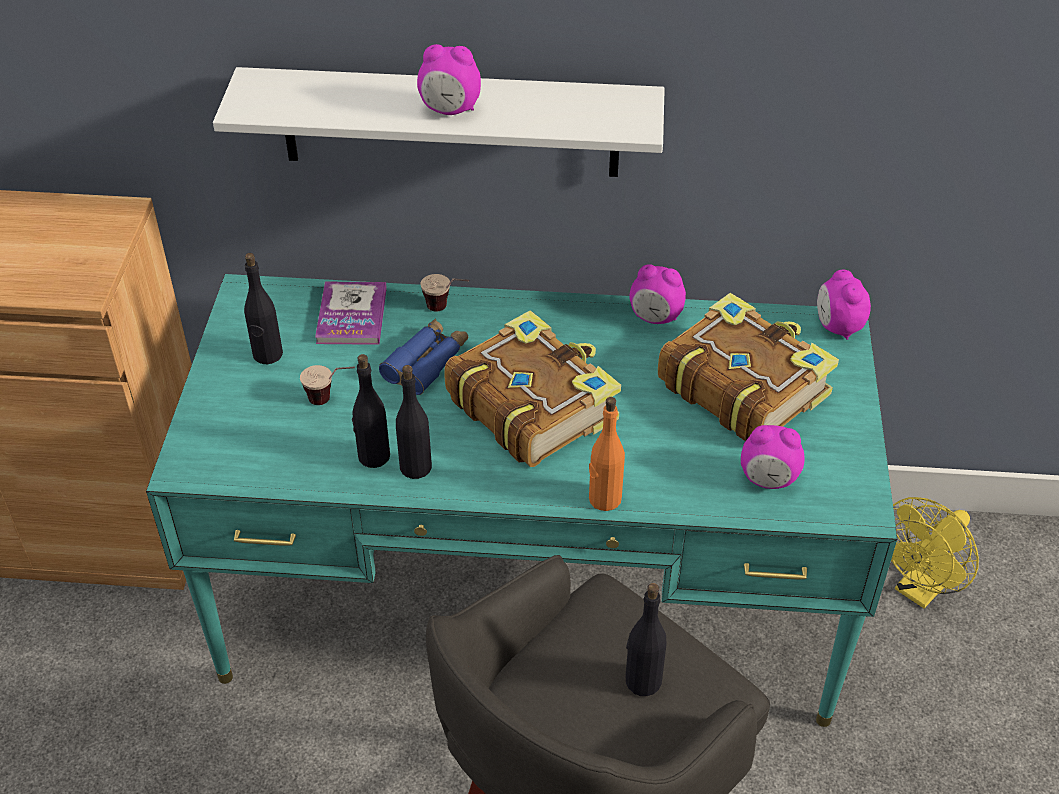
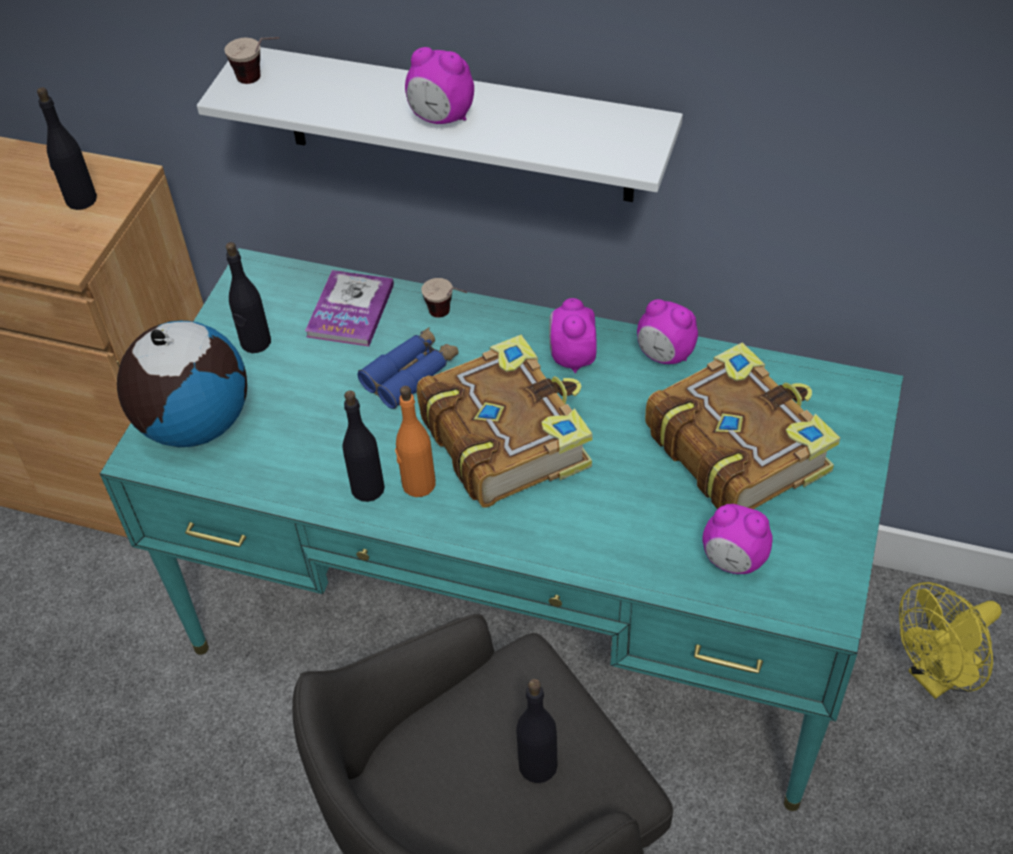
camera: 15 degrees right, 5 degrees up
(229, 433) = (195, 423): none -> globe
(331, 400) = (304, 402): cup -> cup (261, 80)
(373, 456) = (329, 470): black bottle -> black bottle (81, 200)
(604, 499) = (551, 555): orange bottle -> orange bottle (418, 484)
(837, 327) = (863, 393): alarm clock -> alarm clock (572, 357)

